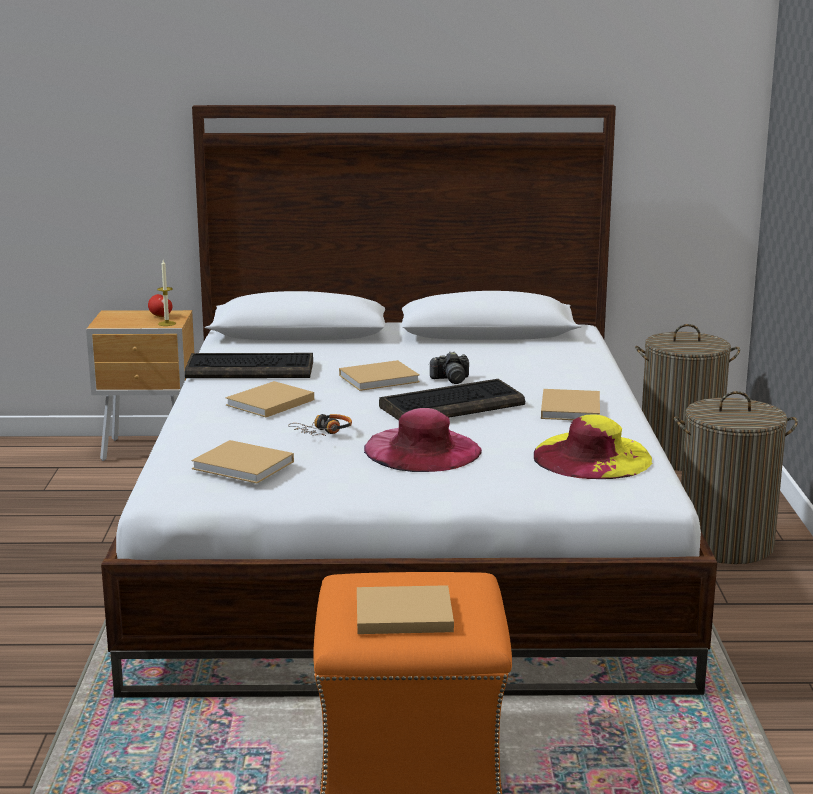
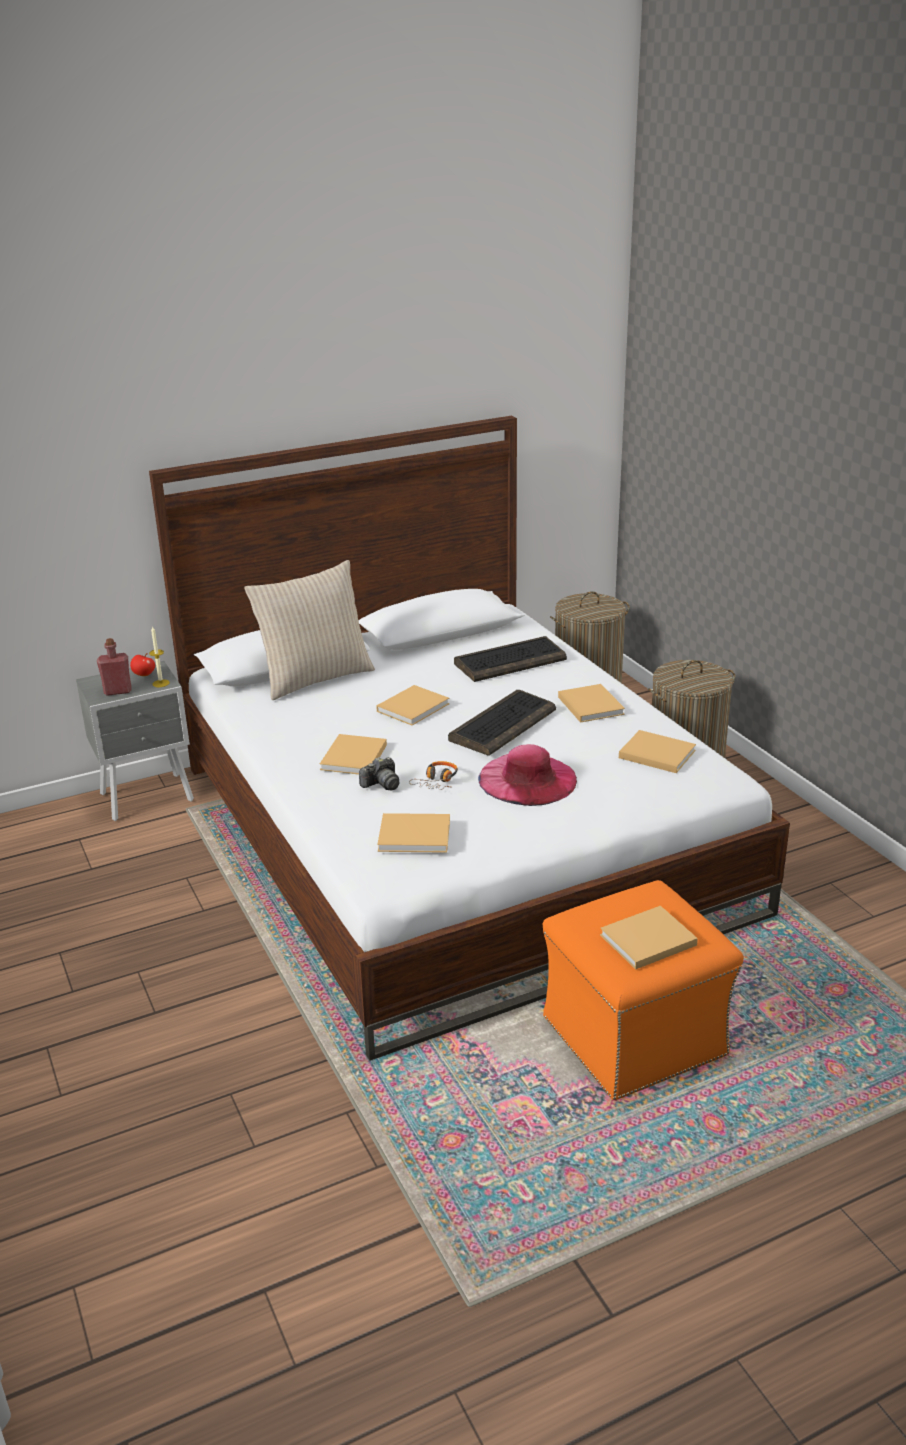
camera: 25 degrees left, 10 degrees up
(123, 323) = (117, 691): none -> red bottle
(151, 450) = (149, 798): brown nightstand -> grey nightstand
(251, 369) = (293, 721): keyboard -> keyboard (510, 661)
(315, 345) = (315, 678): none -> beige pillow
(451, 379) = (469, 694): camera -> camera (381, 784)
(592, 456) = (655, 753): yellow hat -> beige book

